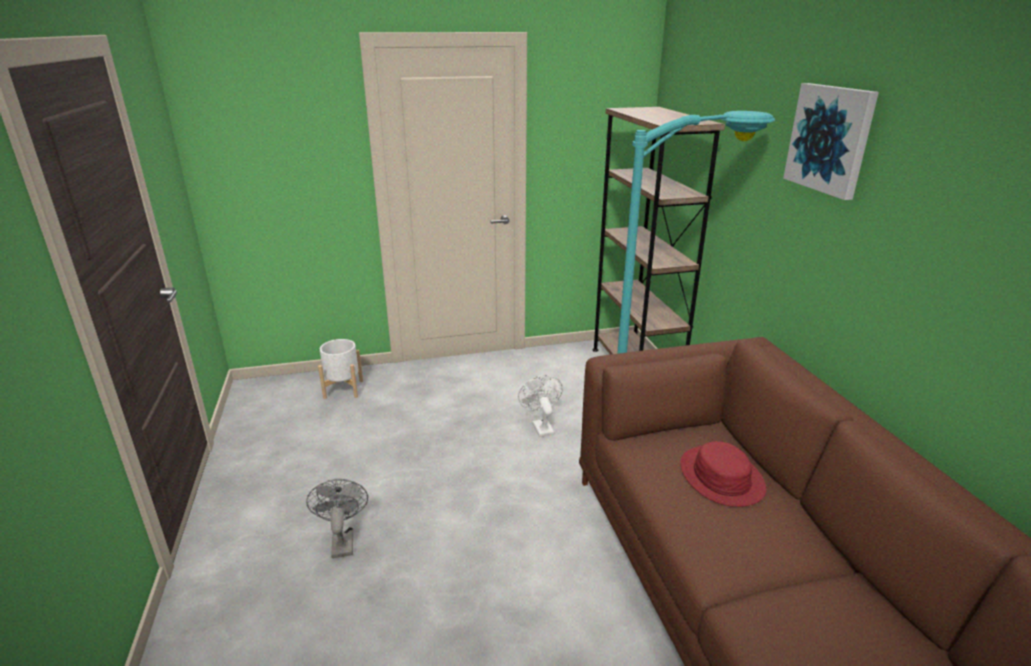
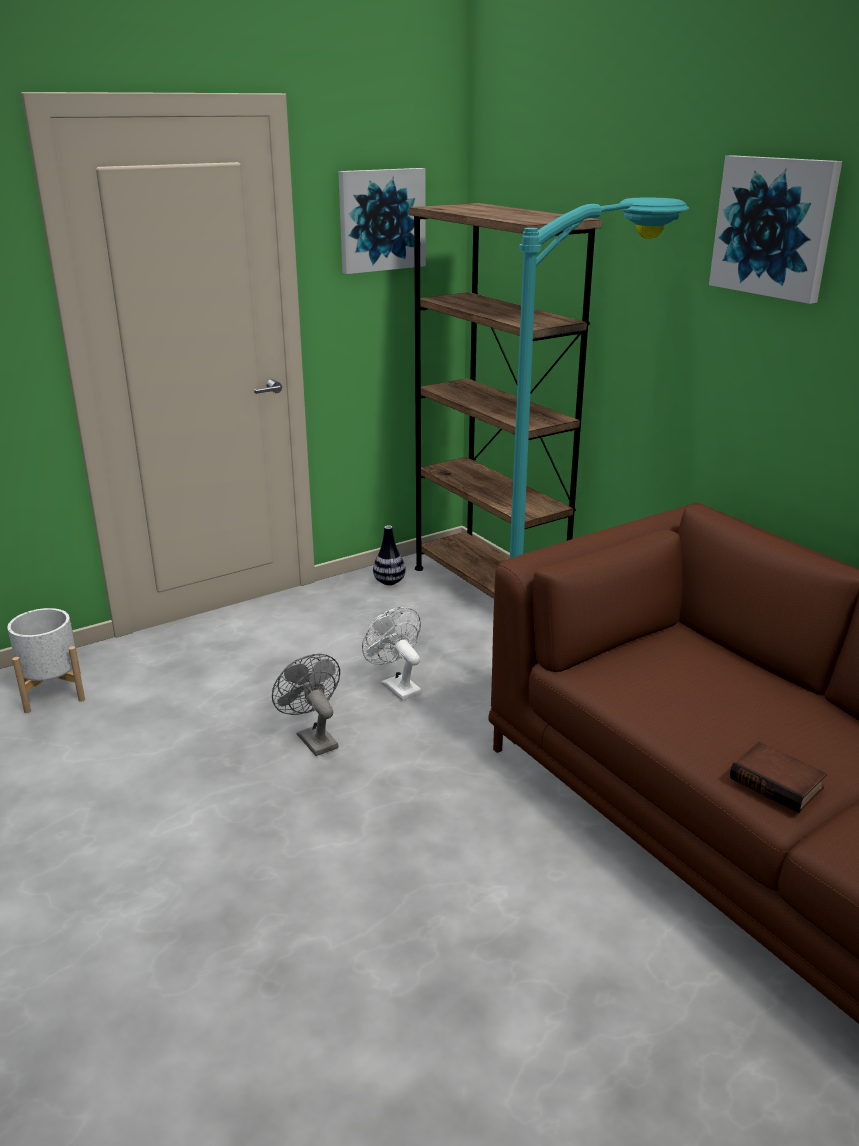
camera: 20 degrees left, 0 degrees up
(342, 540) = (178, 916): grey fan -> grey fan (313, 738)
(571, 356) = (389, 582): none -> vase
(589, 116) = (381, 220): none -> picture
(719, 557) = (778, 783): none -> book
(721, 477) = (722, 687): red hat -> none

